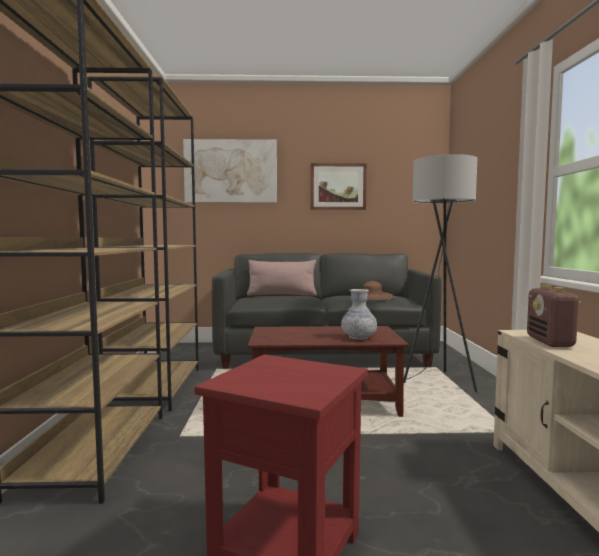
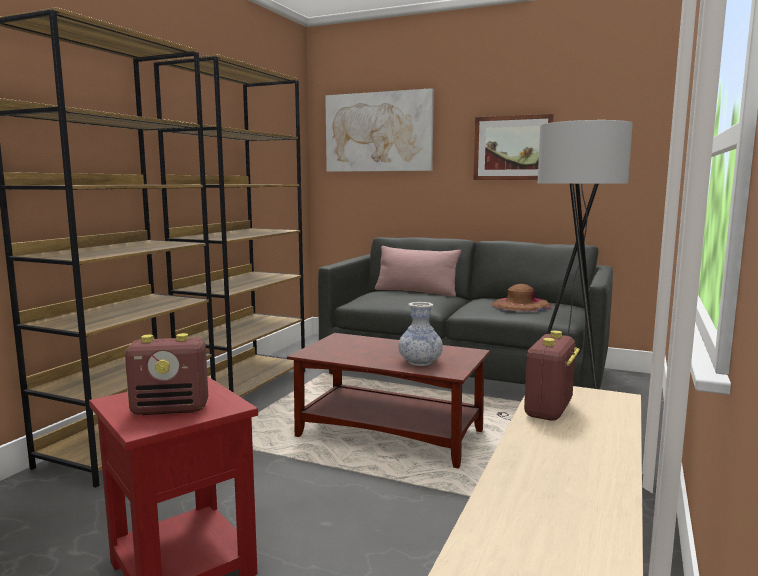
camera: 25 degrees right, 5 degrees up
(298, 380) = (171, 409): none -> radio

